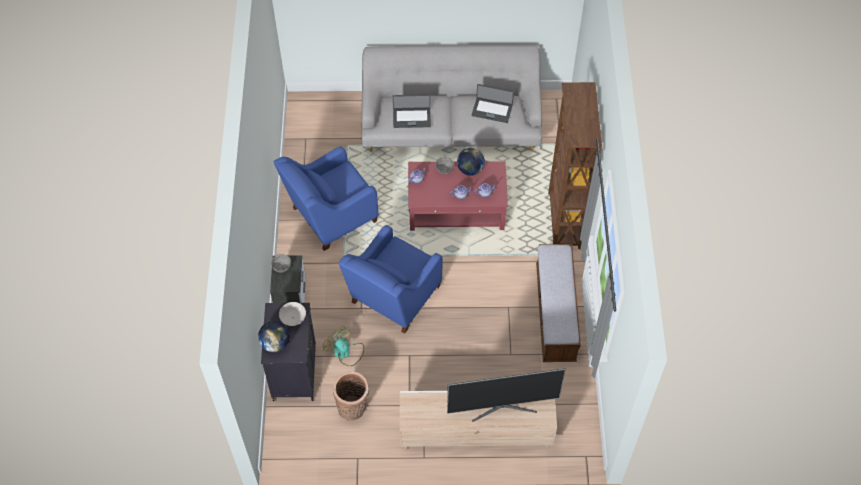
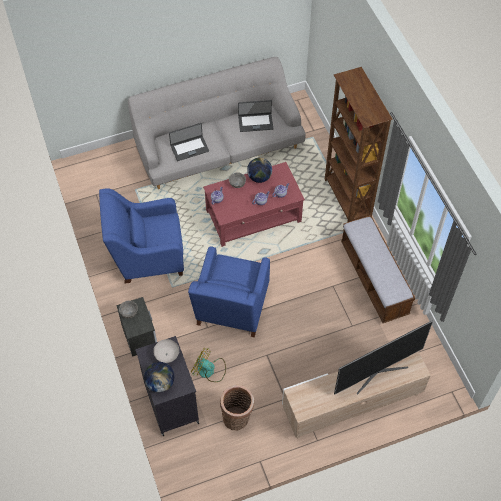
camera: 20 degrees left, 0 degrees up
(330, 216) = (146, 255): blue armchair -> blue armchair turned 45 degrees clockwise

